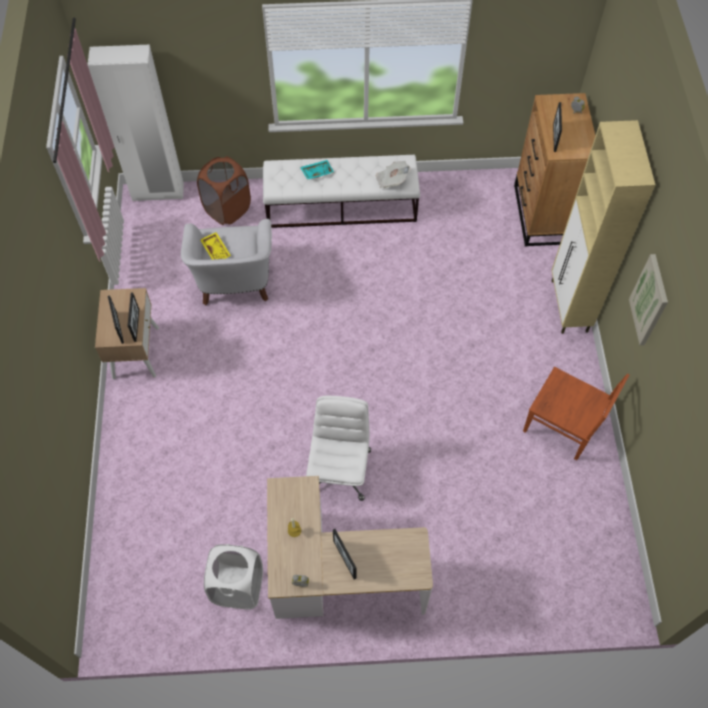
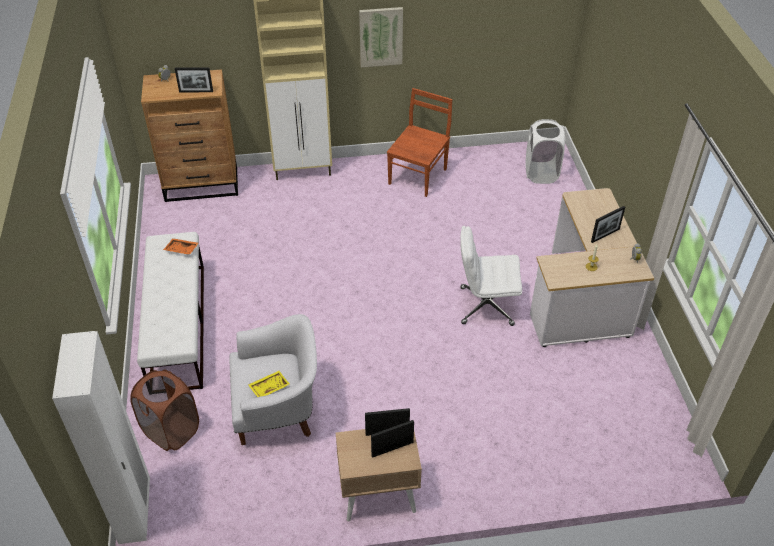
camera: 95 degrees left, 15 degrees down
(238, 587) = (614, 366): white laundry basket -> white laundry basket (541, 173)
(317, 172) = (163, 309): turquoise tray -> none
(391, 180) = (181, 250): newspaper -> orange tray

